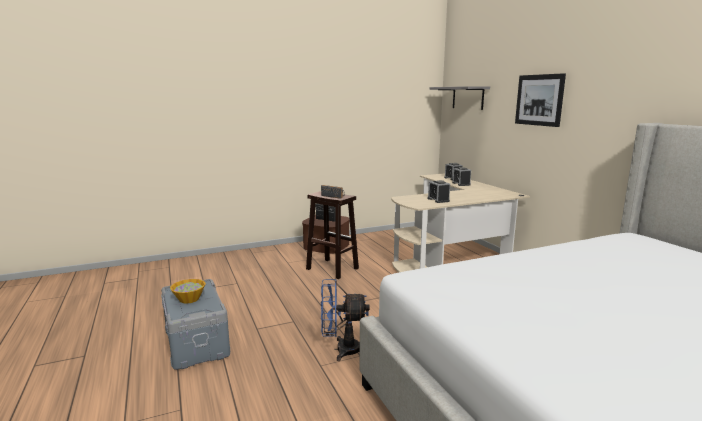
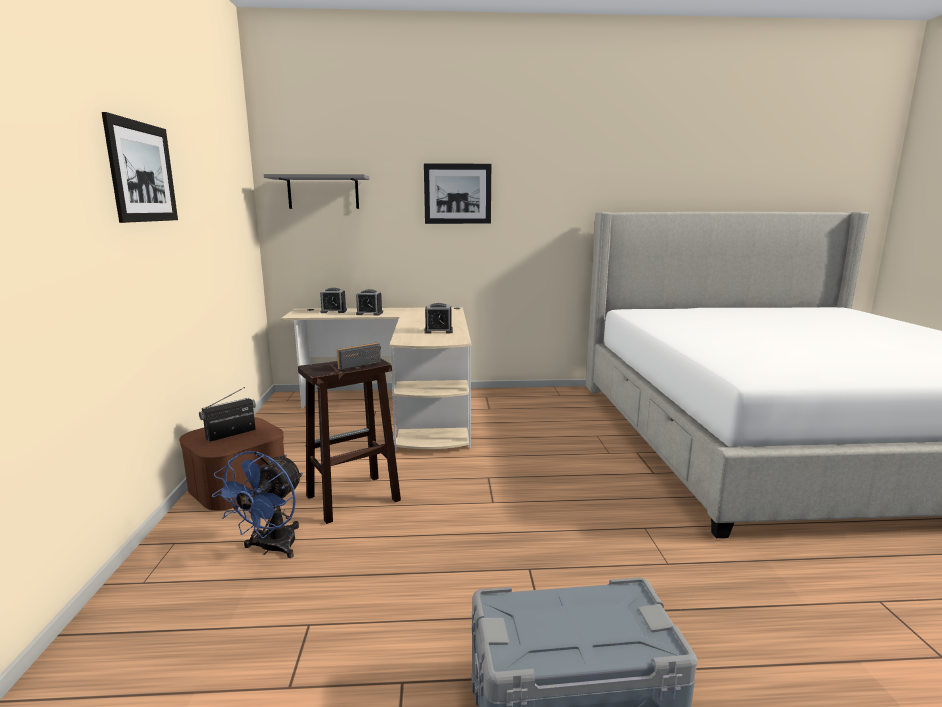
camera: 70 degrees left, 0 degrees up
(189, 299) = (573, 629): bowl -> none
(313, 93) = (142, 172): none -> picture
(341, 349) = (628, 539): blue fan -> blue fan (271, 549)

